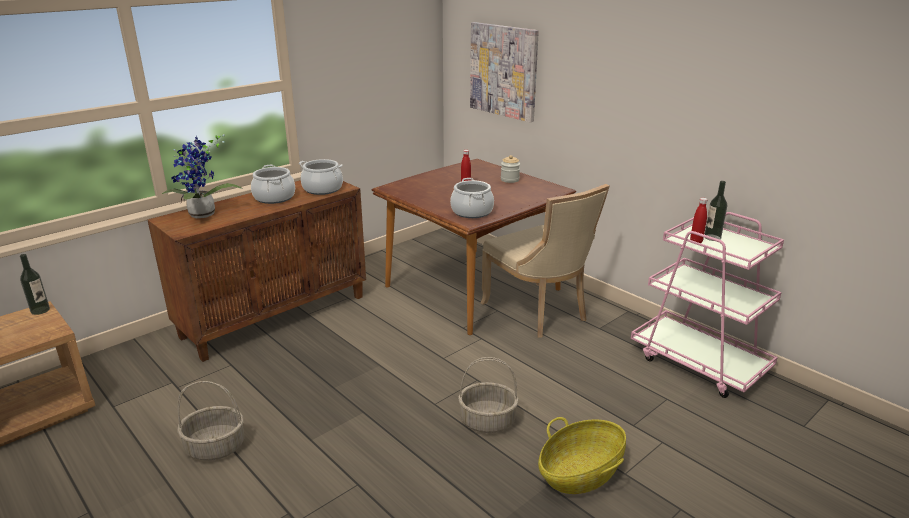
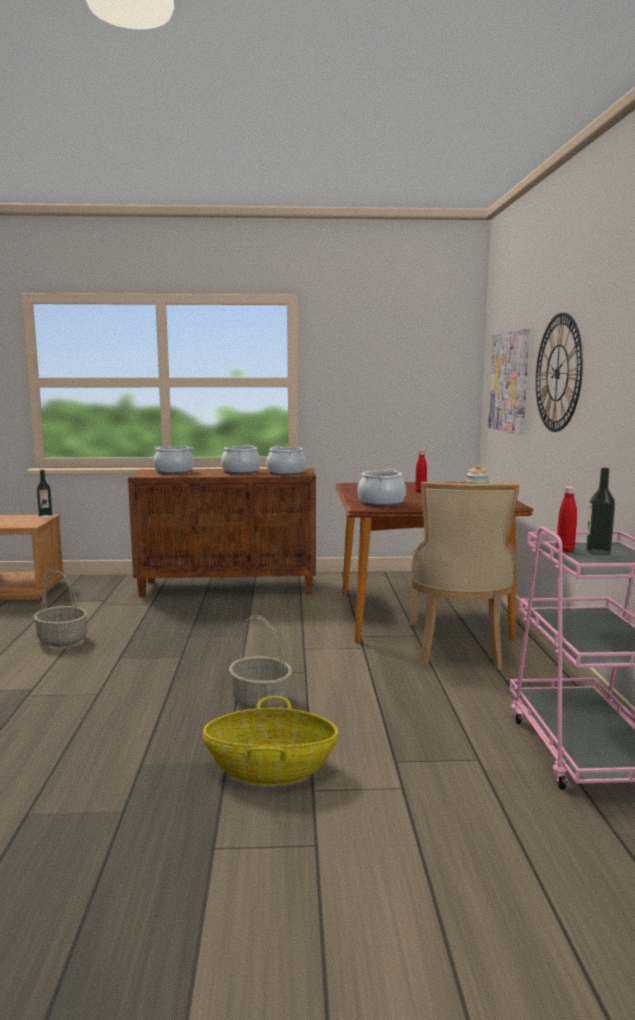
camera: 40 degrees right, 15 degrees down
(203, 216) = (174, 472): potted plant -> cooking pot
(591, 79) = (557, 373): none -> wall clock

